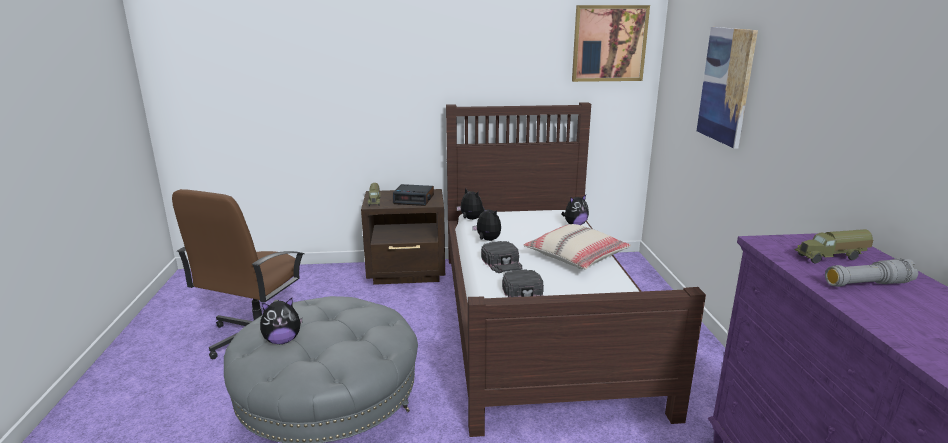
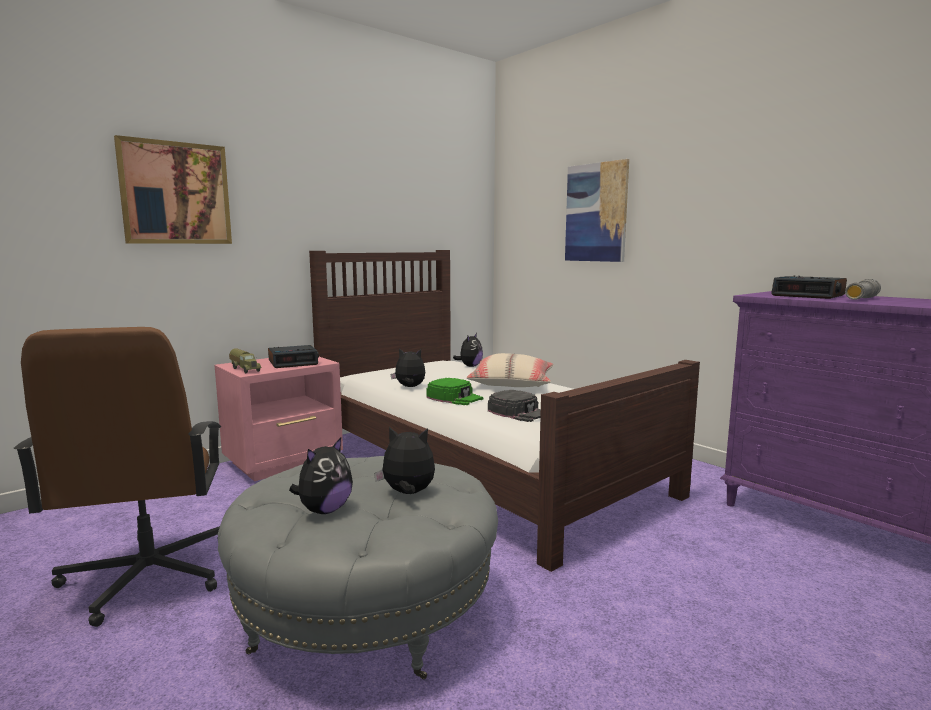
camera: 35 degrees left, 10 degrees down
(408, 273) = (285, 461): brown nightstand -> pink nightstand
(470, 219) = (361, 377): plush toy -> plush toy (408, 493)
(502, 262) = (455, 398): black cap -> green cap
(609, 43) = (455, 192): picture -> picture (175, 193)
(831, 258) = (809, 295): toy truck -> alarm clock

